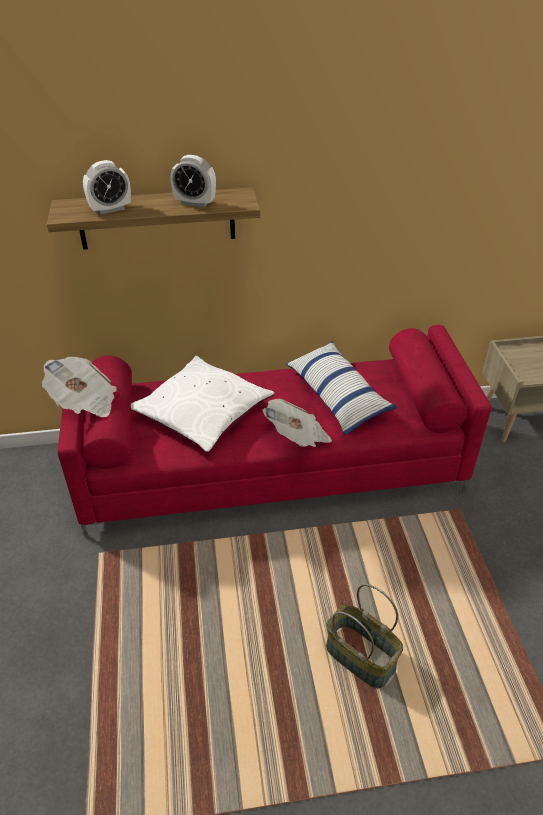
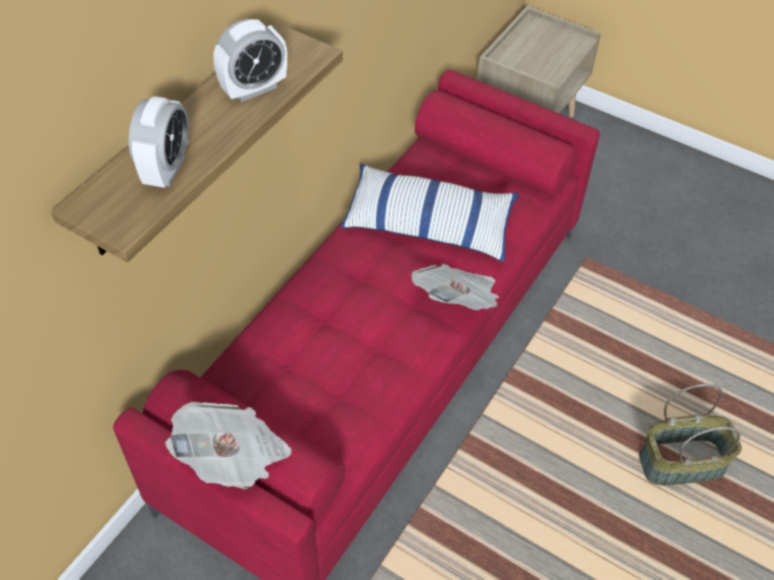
camera: 50 degrees left, 10 degrees up
(202, 412) = (328, 355): white pillow -> none

